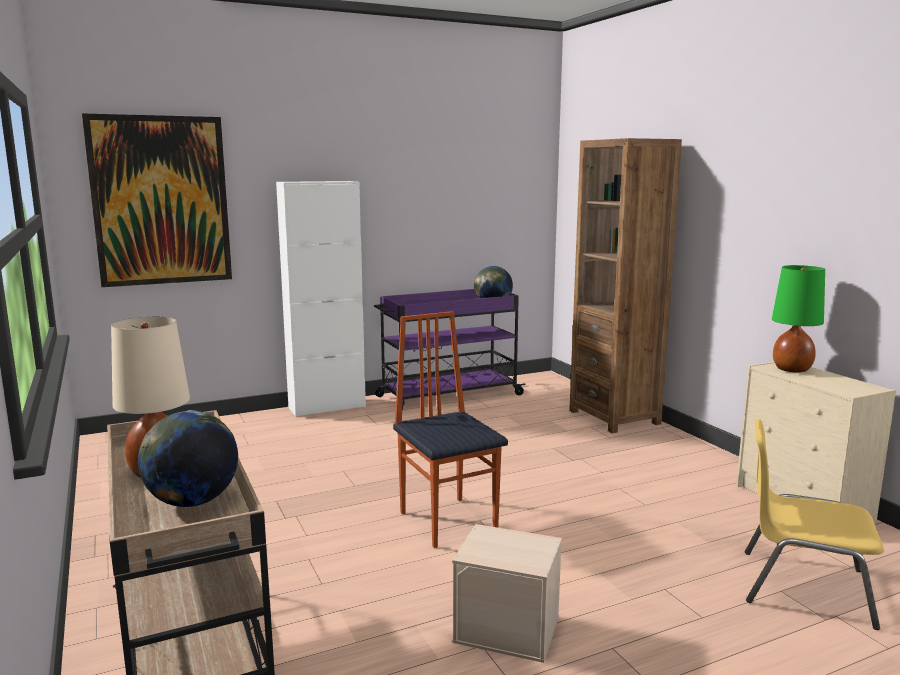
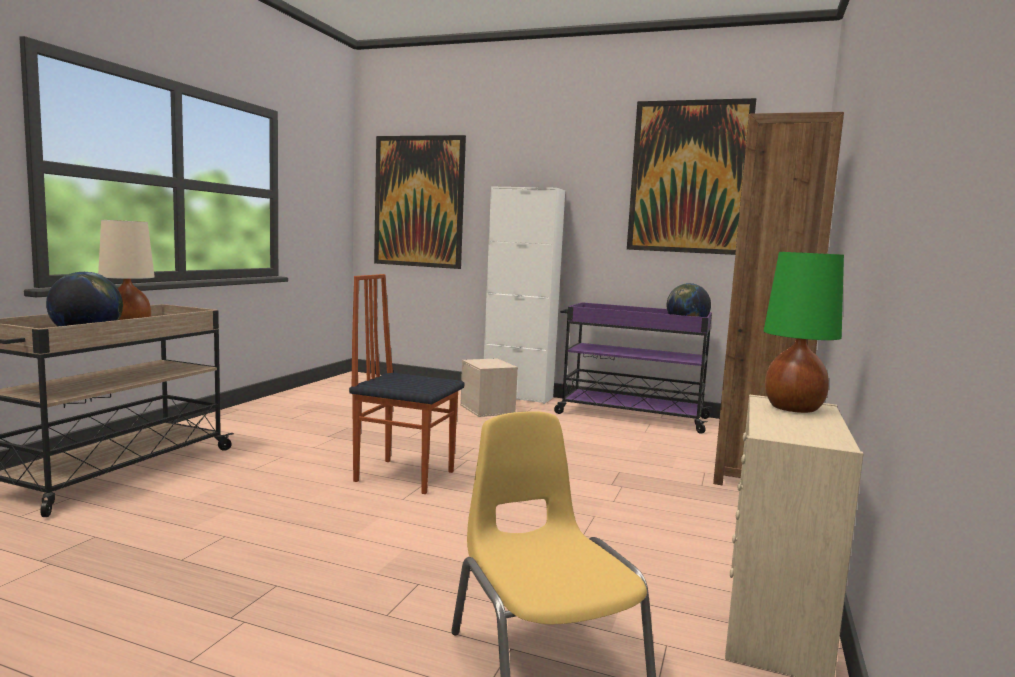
camera: 45 degrees right, 5 degrees down
(449, 521) = (404, 475): chair -> chair turned 90 degrees counterclockwise
(462, 165) = (688, 177): none -> picture
(508, 628) = (261, 538): beige storage box -> beige storage box (488, 409)

